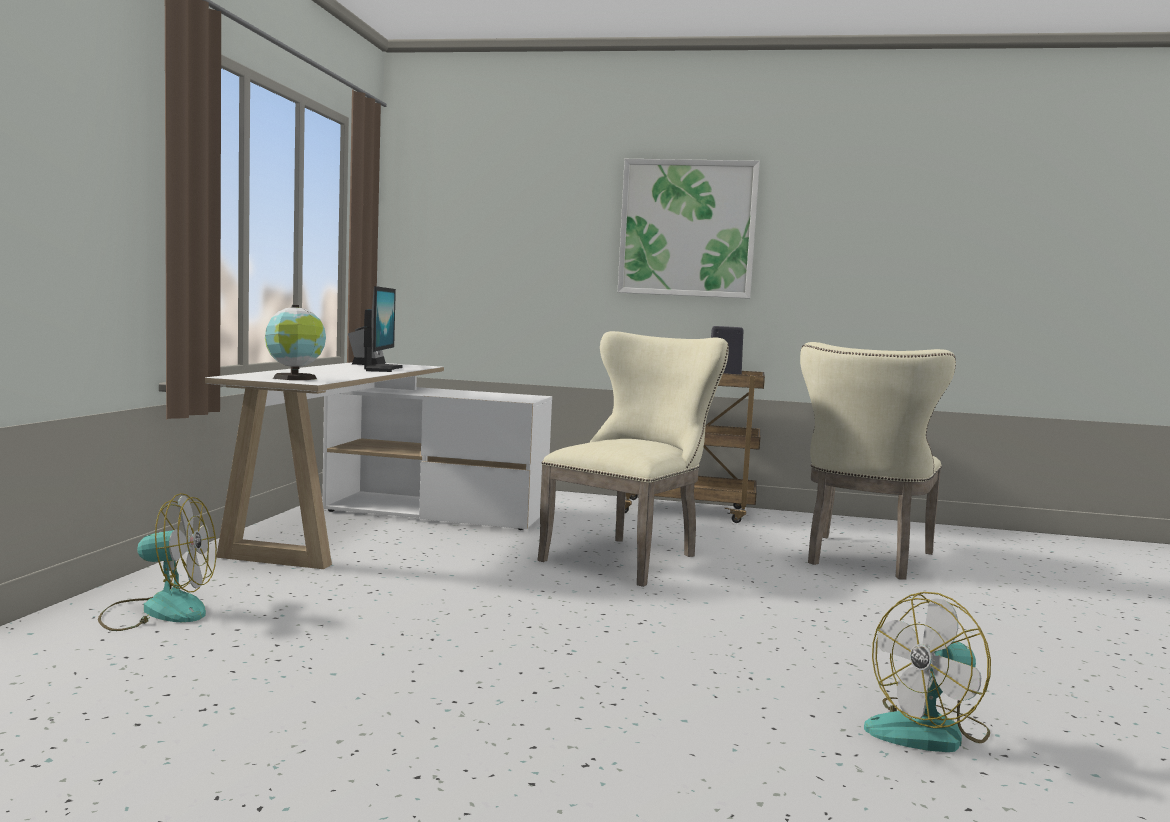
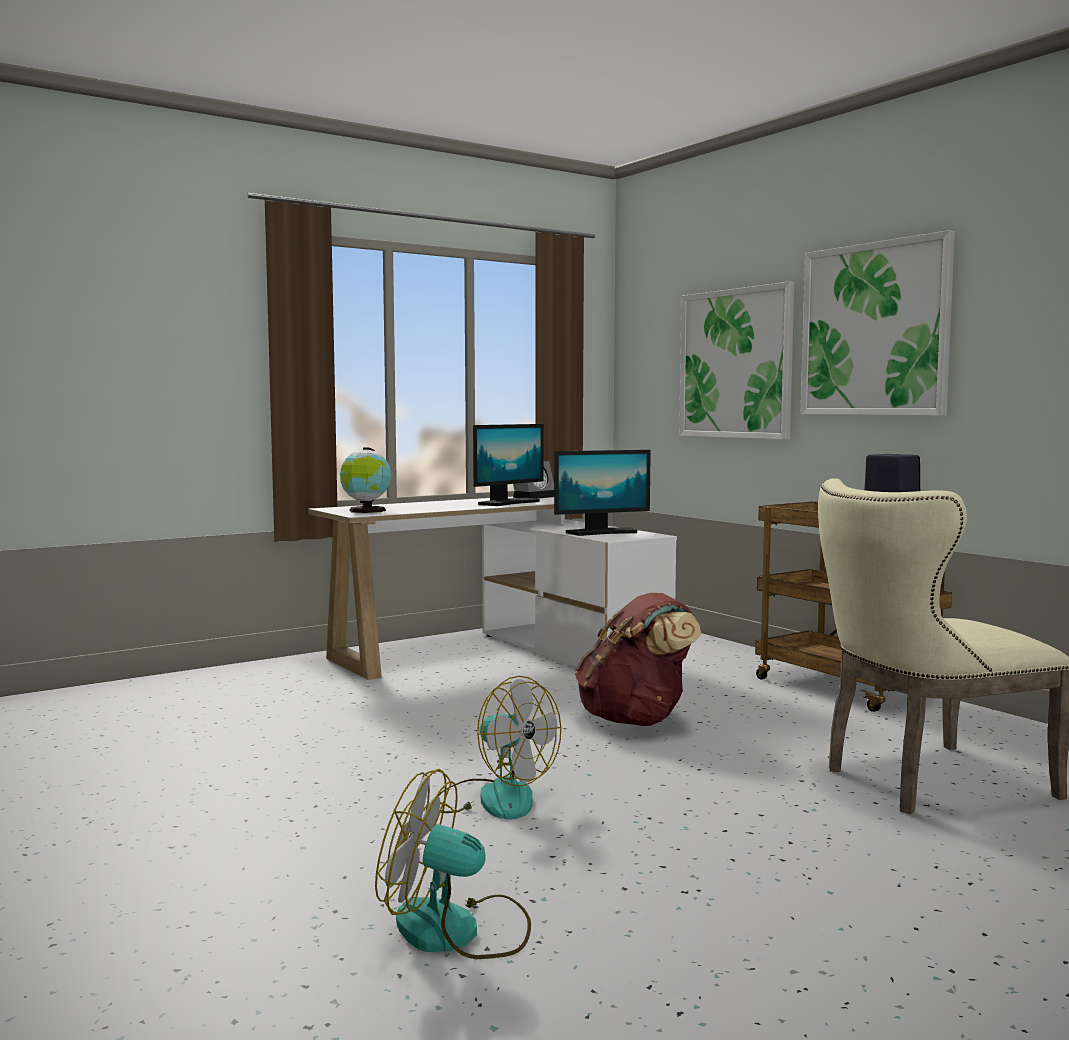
camera: 45 degrees right, 0 degrees up
(158, 611) = (212, 686): fan -> fan (493, 798)
(487, 395) = (601, 532): none -> monitor
(541, 245) = (735, 364): none -> picture
(629, 557) = (636, 720): beige chair -> brown backpack

